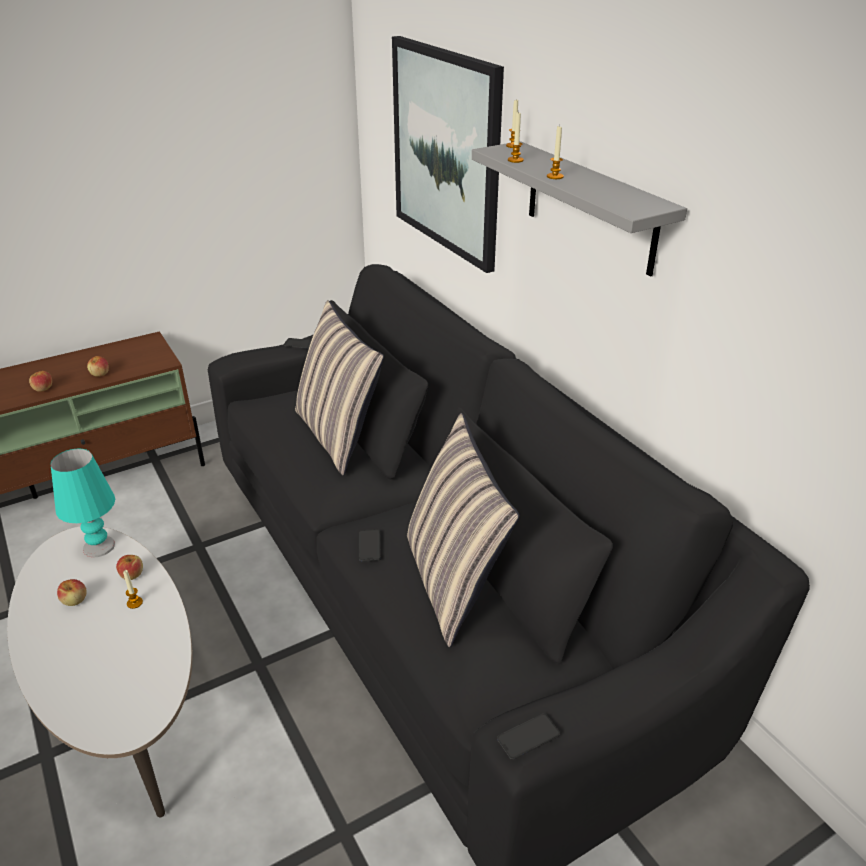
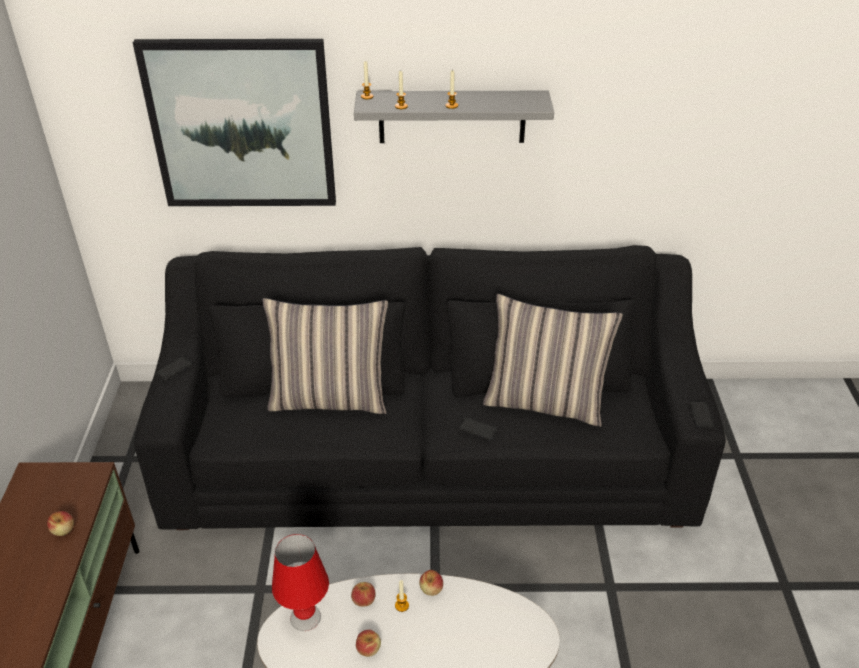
camera: 60 degrees left, 5 degrees up
(43, 389) = (43, 585): apple -> apple (431, 589)
(99, 546) = (305, 617): turquoise table lamp -> red table lamp

